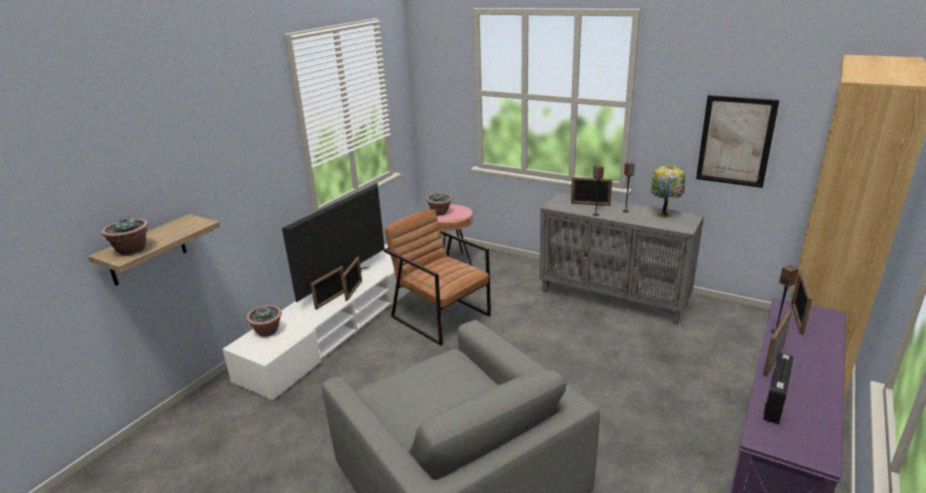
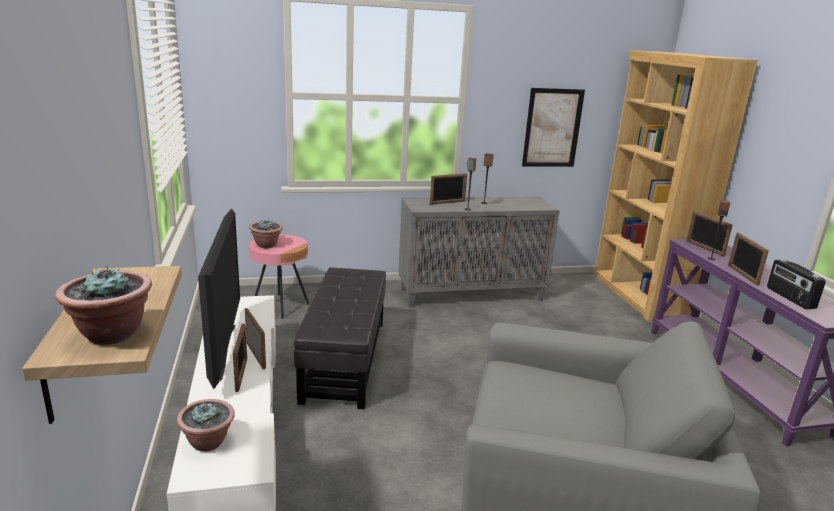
camera: 45 degrees left, 5 degrees down
(441, 316) = (344, 359): brown armchair -> black ottoman
(664, 214) = (515, 200): table lamp -> none

